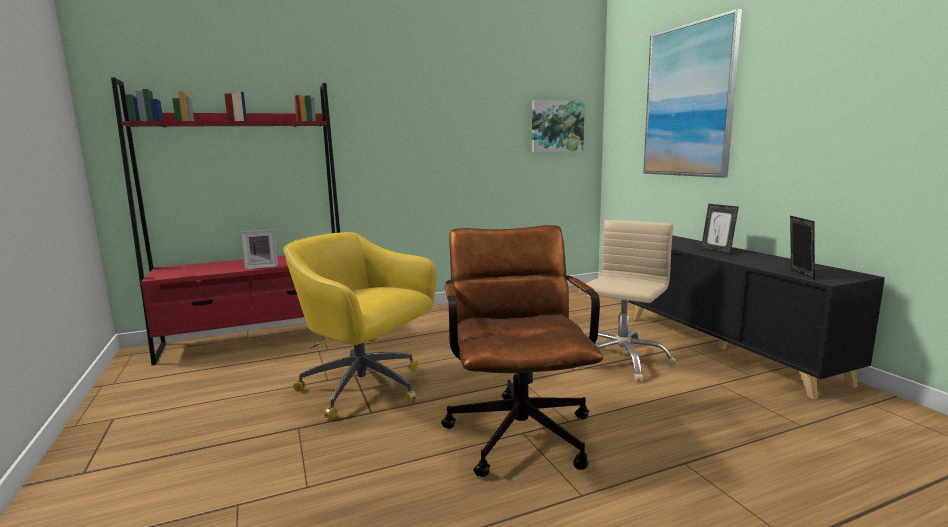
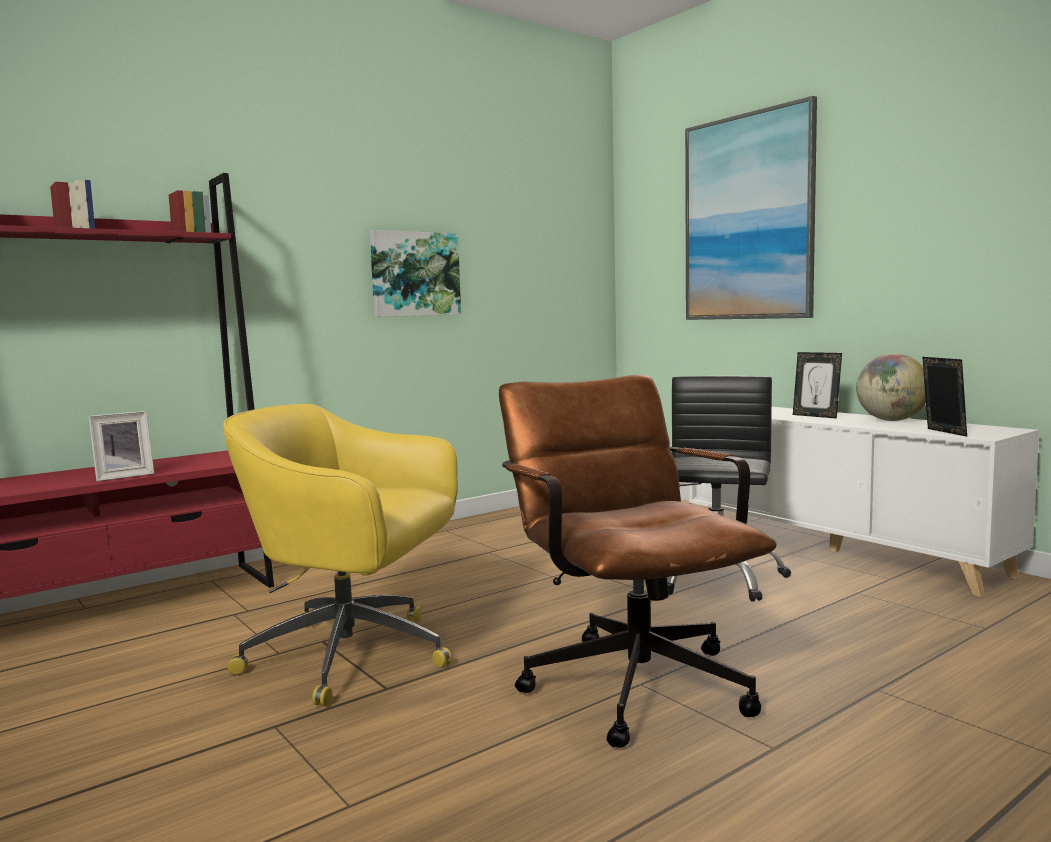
camera: 15 degrees left, 5 degrees down
(557, 126) = (555, 255): picture -> picture (415, 274)
(621, 360) = (715, 578): beige office chair -> black office chair
(726, 347) = (840, 549): black cabinet -> white cabinet
(770, 259) = (891, 420): none -> globe

